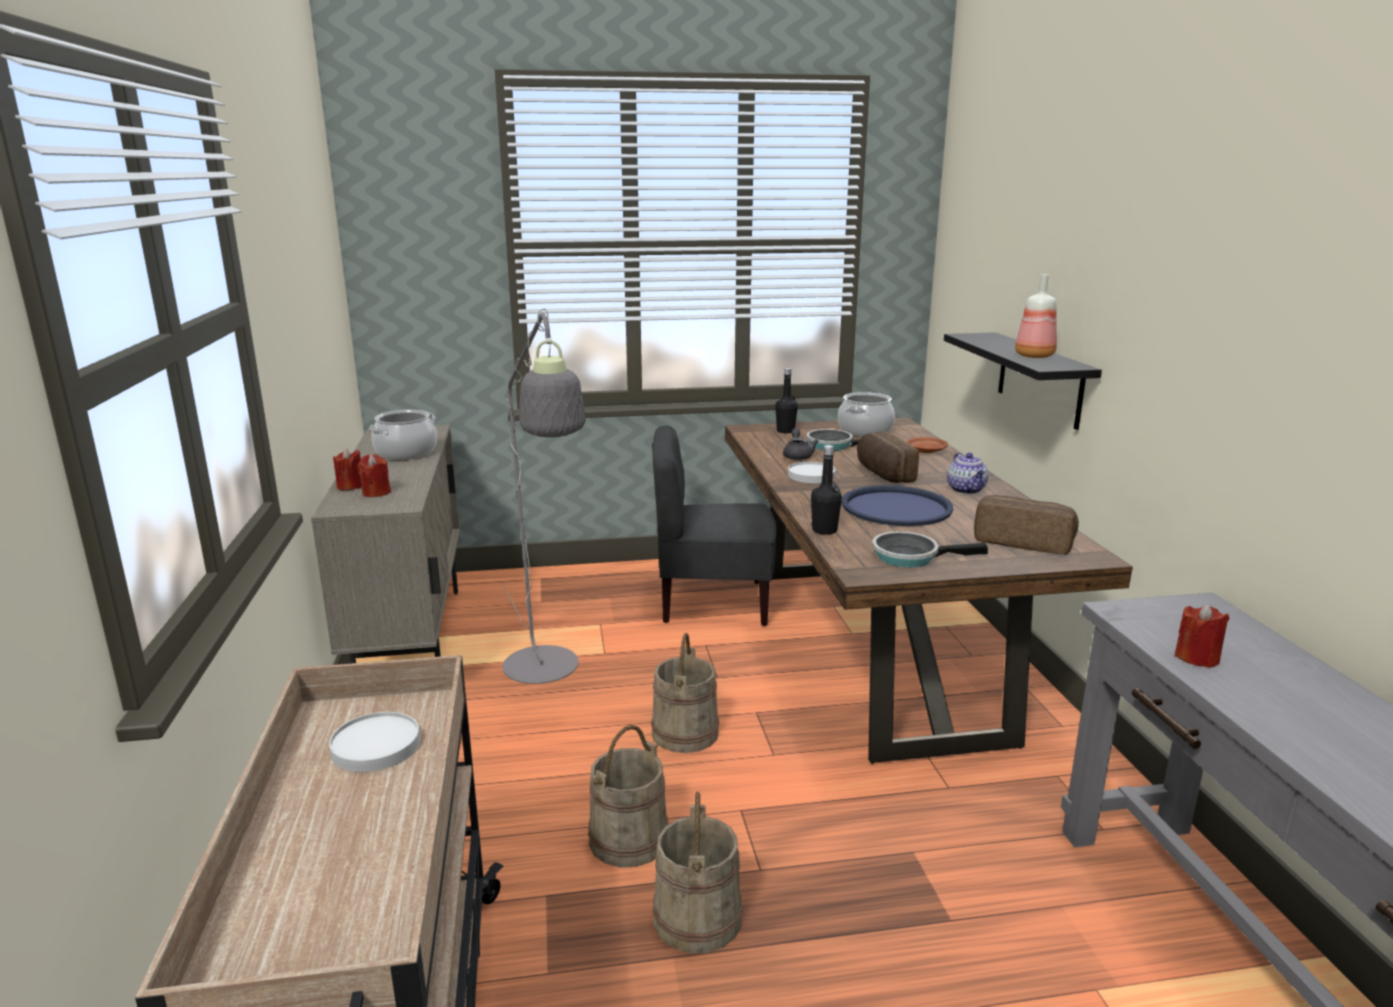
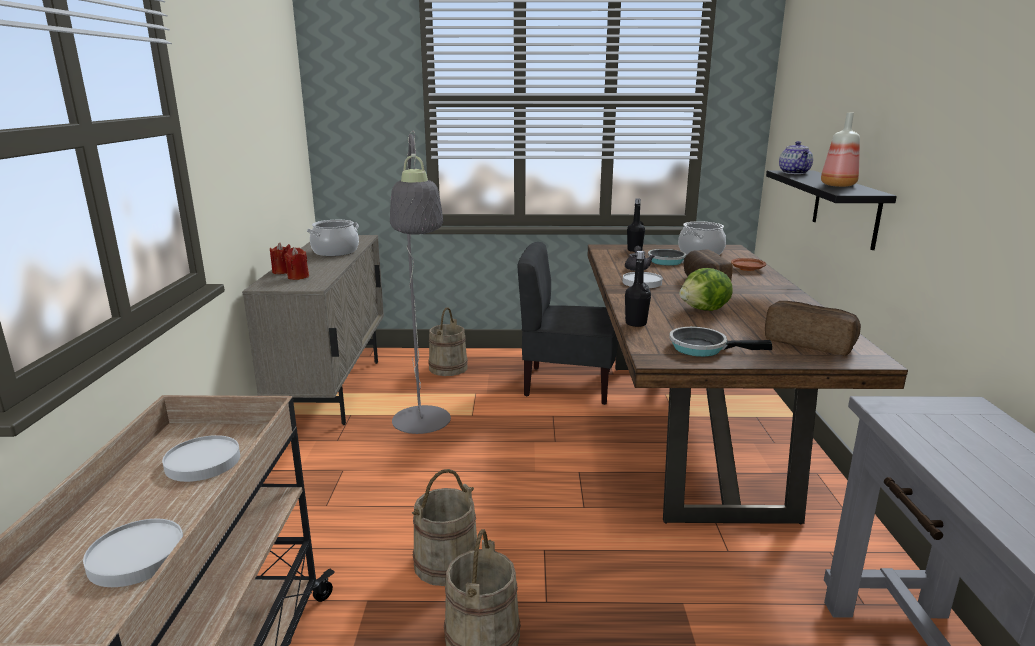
camera: 10 degrees right, 0 degrees up
(359, 864) = (136, 556): none -> white plate
(684, 733) = (516, 482): beige bucket -> beige bucket (448, 368)
(896, 507) = (705, 310): blue tray -> lettuce
(966, 490) = (772, 300): teapot -> teapot (794, 173)
(1197, 658) = (950, 453): red candle -> none

